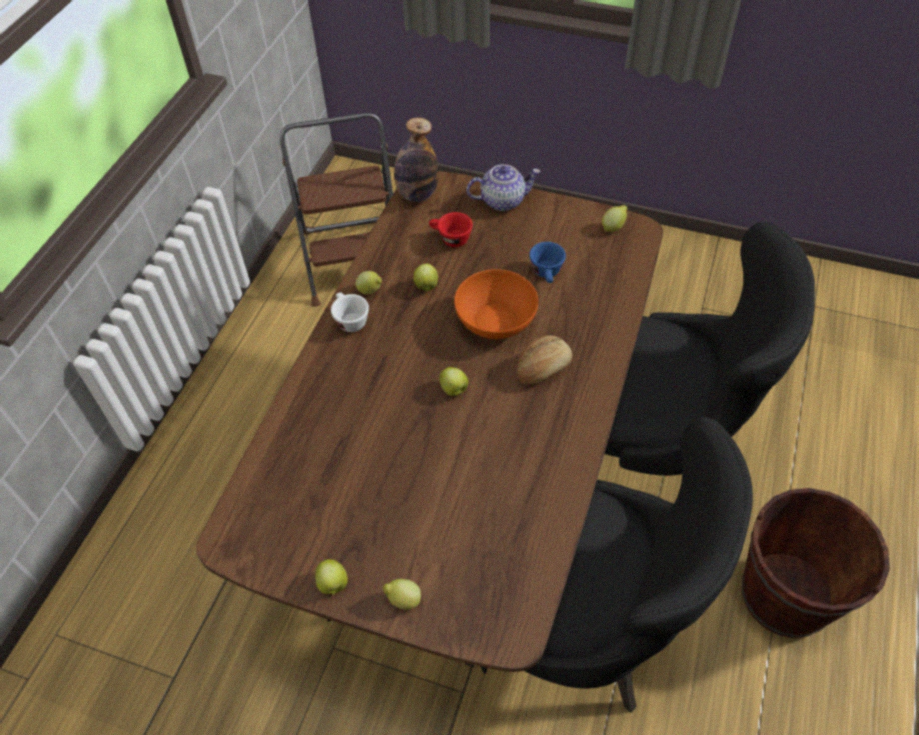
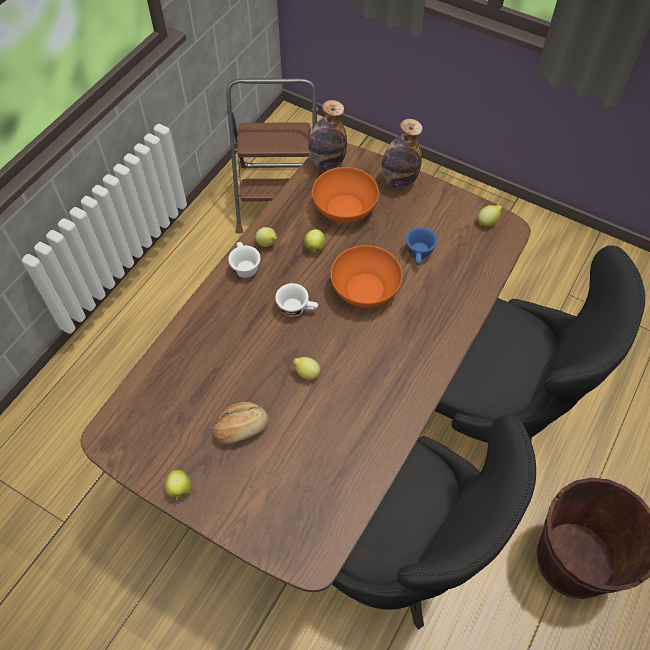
camera: 10 degrees right, 5 degrees up
(403, 600) = (232, 514): lemon -> lemon (306, 373)
(423, 355) = (297, 308): none -> white cup
(450, 239) = (345, 208): red cup -> orange bowl
(454, 390) = (315, 344): apple -> none
(503, 200) = (398, 181): teapot -> bottle
(543, 368) = (394, 339): bread -> bread (241, 428)

